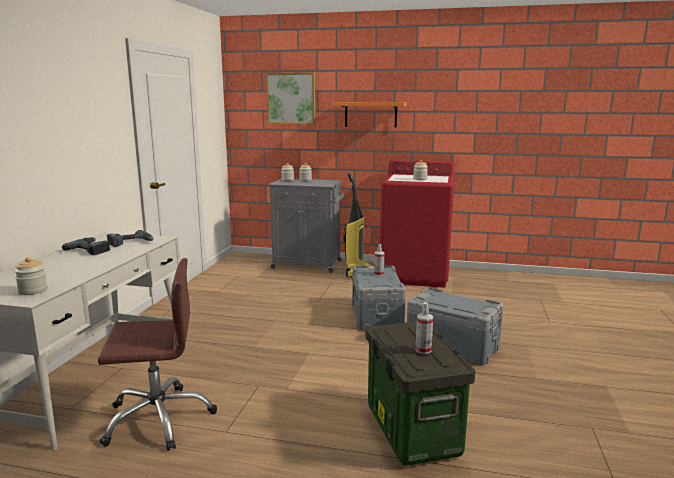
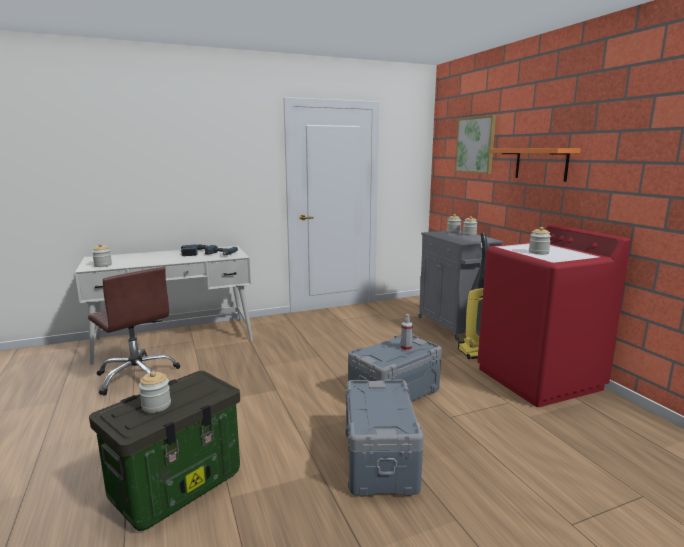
camera: 55 degrees right, 0 degrees up
(423, 350) = (156, 405): spray bottle -> jar

